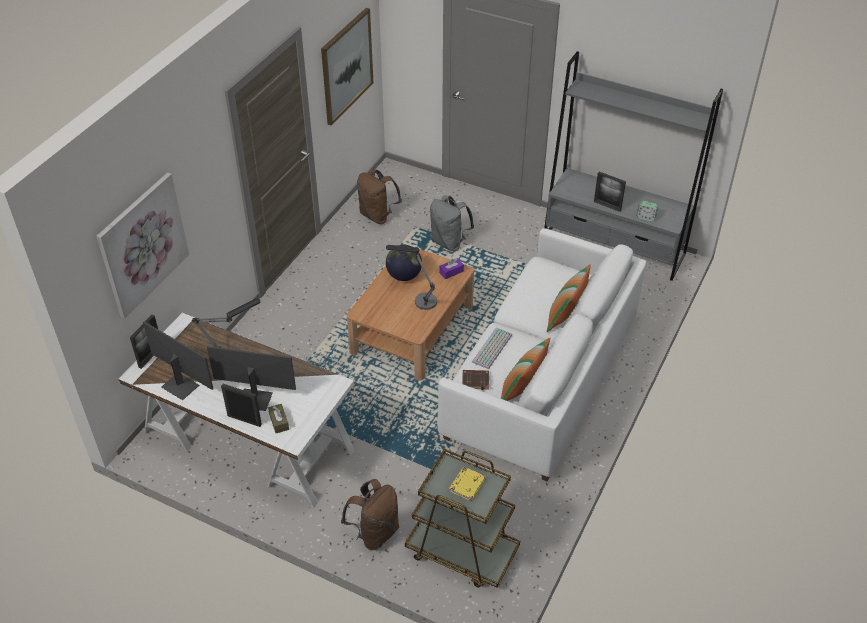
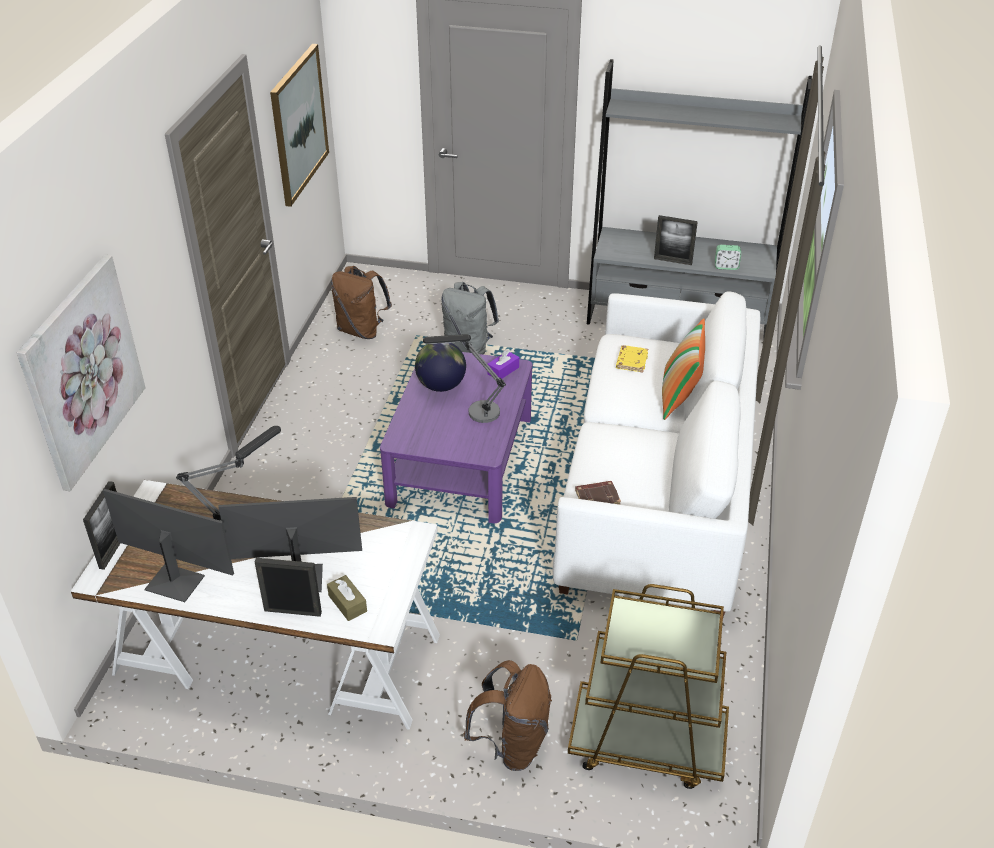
camera: 15 degrees left, 5 degrees down
(412, 329) = (461, 460): brown coffee table -> purple coffee table
(467, 485) = (665, 633): yellow book -> yellow book (631, 361)
(492, 349) = (602, 454): keyboard -> none
(522, 390) = (665, 498): pillow -> none

